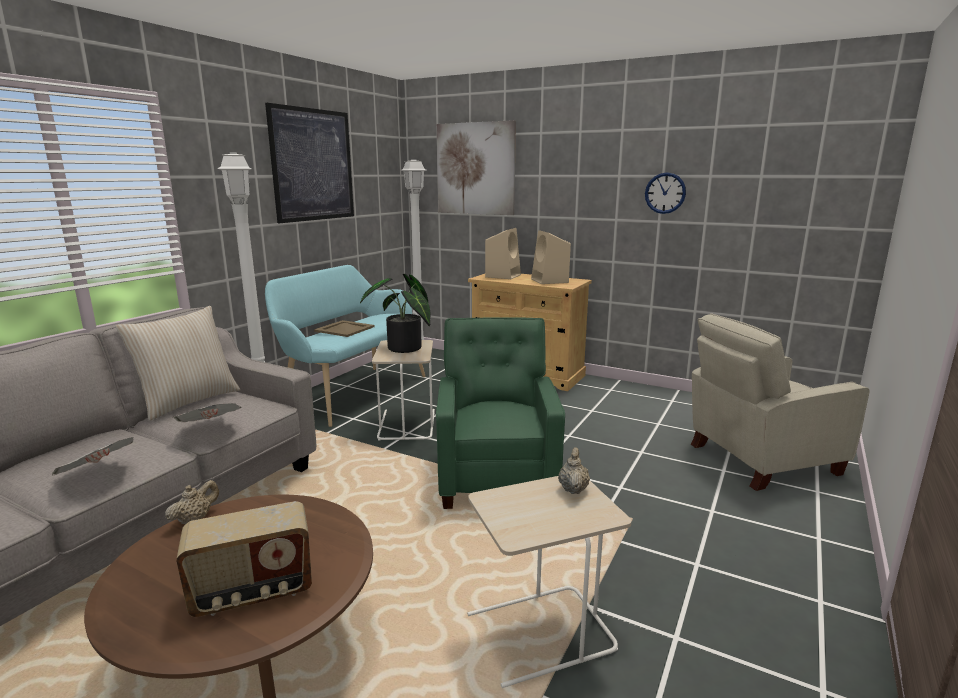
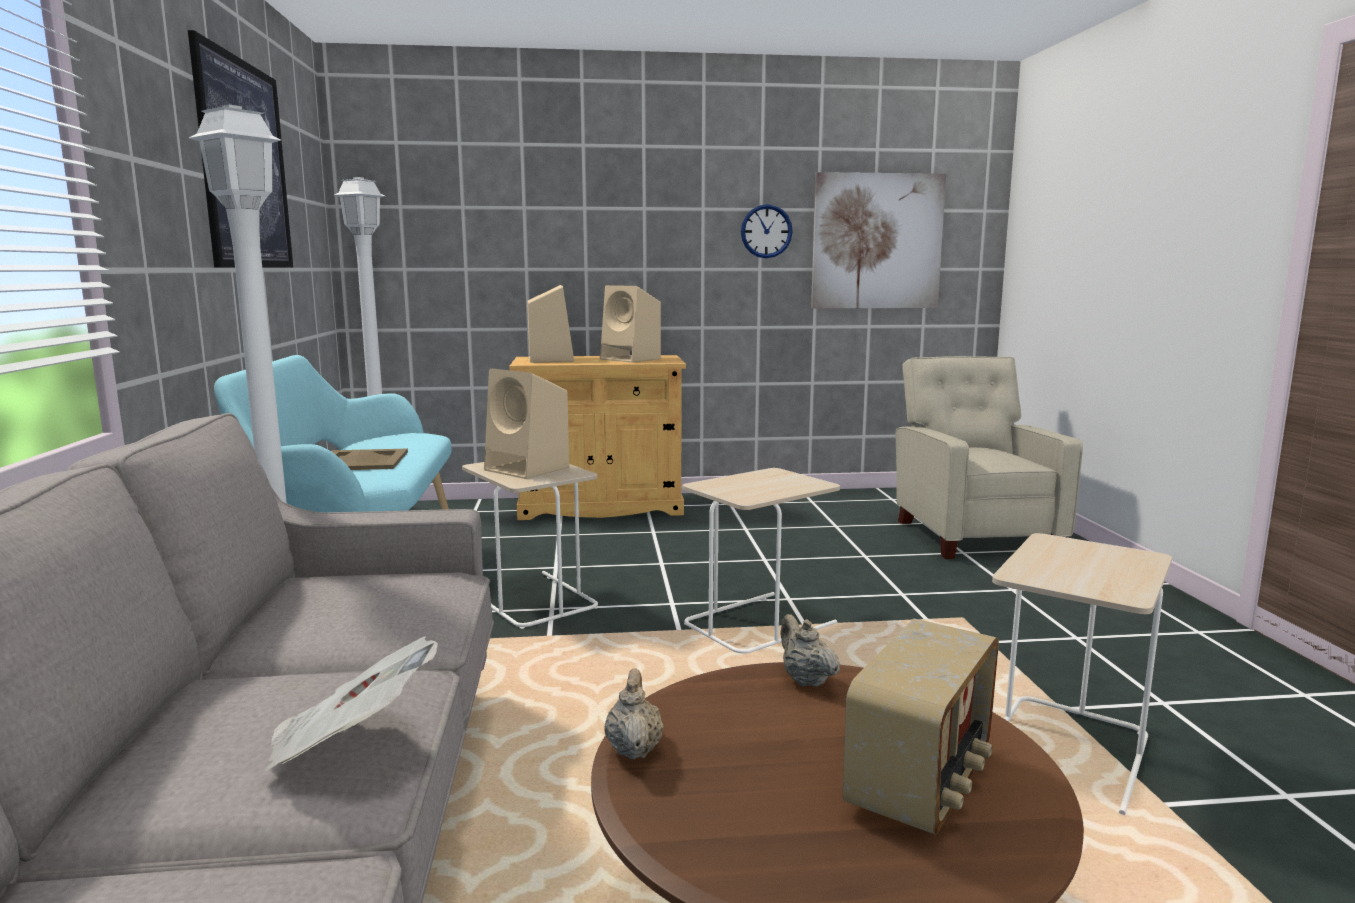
camera: 35 degrees left, 5 degrees down
(188, 401) = (266, 605): beige pillow -> none
(210, 429) = (418, 626): newspaper -> none
(404, 349) = (529, 469): potted plant -> beige speaker
(475, 169) = (474, 196): picture -> picture (877, 241)
(497, 476) = (758, 623): green armchair -> beige side table
(573, 488) = (1066, 545): beige teapot -> beige teapot (805, 680)
(758, 459) = (974, 535): beige armchair -> beige armchair turned 135 degrees clockwise

